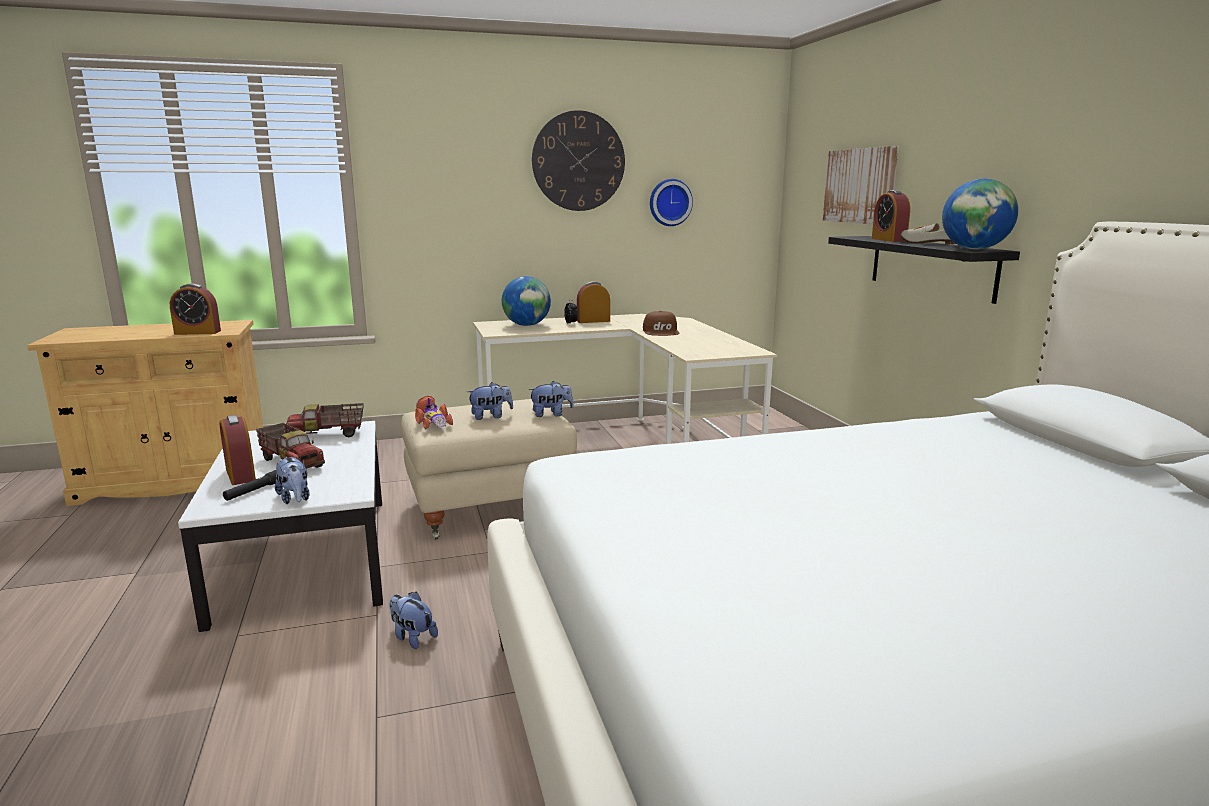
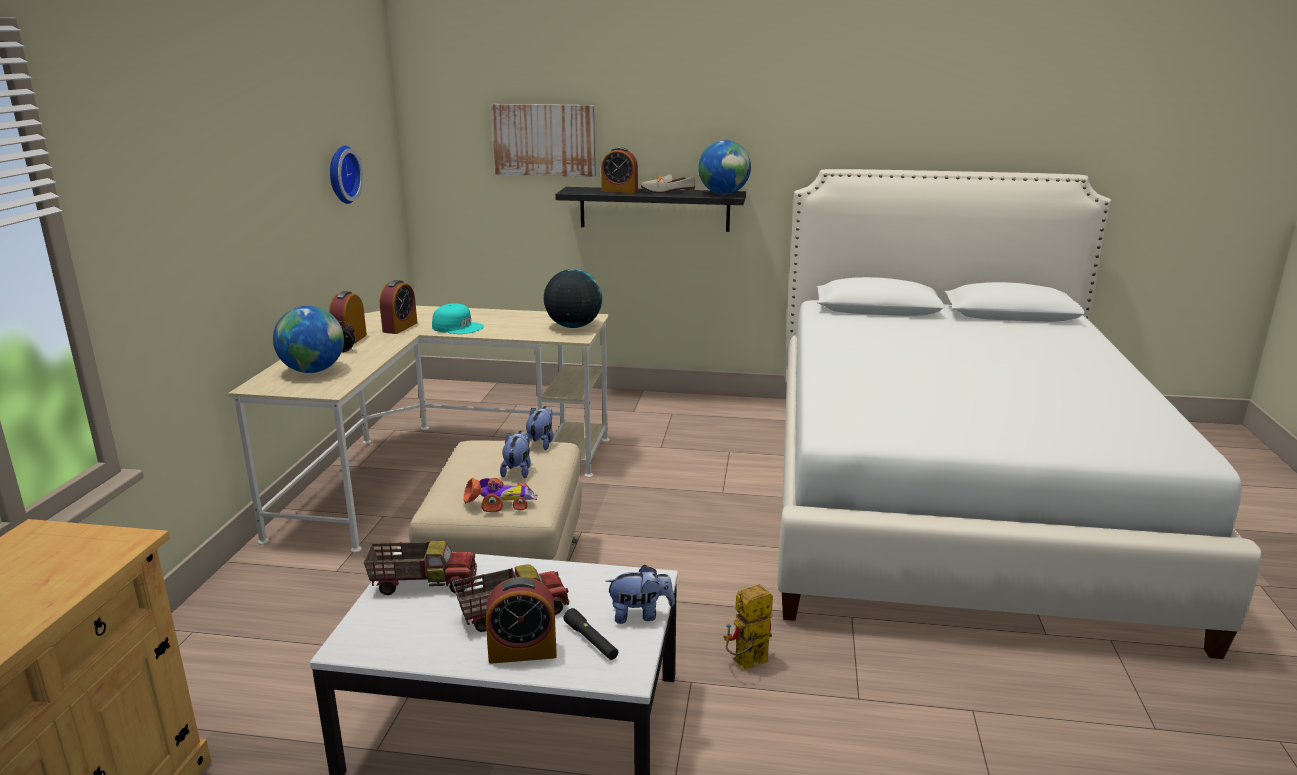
camera: 65 degrees left, 5 degrees up
(197, 332) = (85, 566): alarm clock -> alarm clock (400, 327)
(326, 435) = (423, 583): toy truck -> toy truck turned 105 degrees counterclockwise
(412, 637) = (746, 665): plush toy -> toy robot
(578, 161) = (273, 138): wall clock -> none
(661, 331) = (458, 327): brown cap -> turquoise cap
(720, 351) = (573, 326): none -> globe

